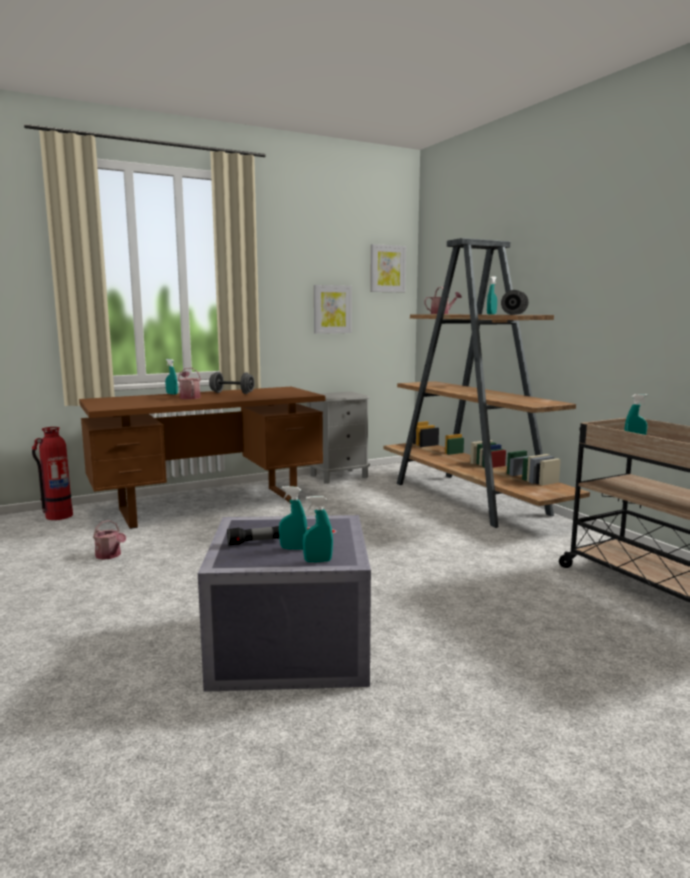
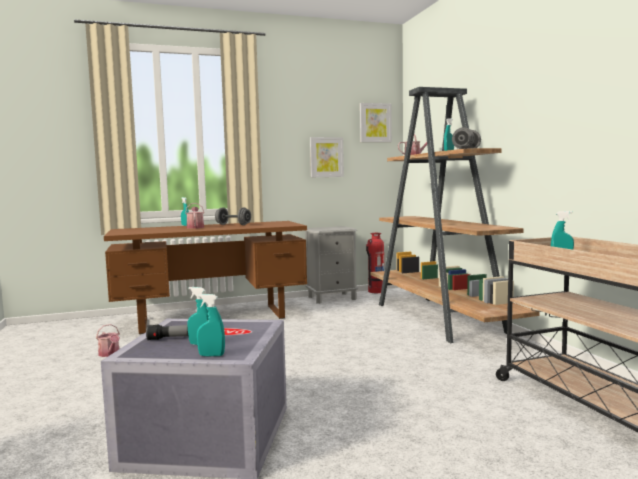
camera: 10 degrees right, 5 degrees down
(58, 516) = (92, 323): fire extinguisher -> fire extinguisher (376, 291)

